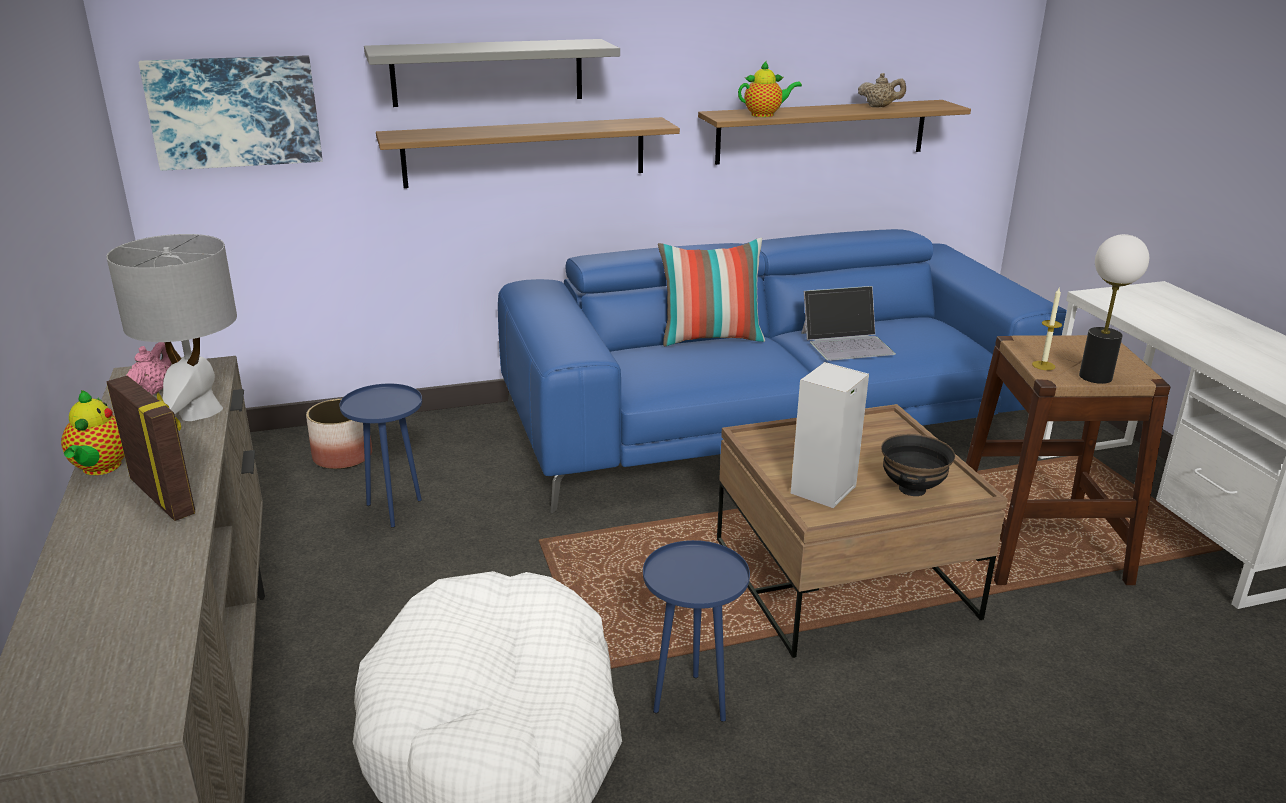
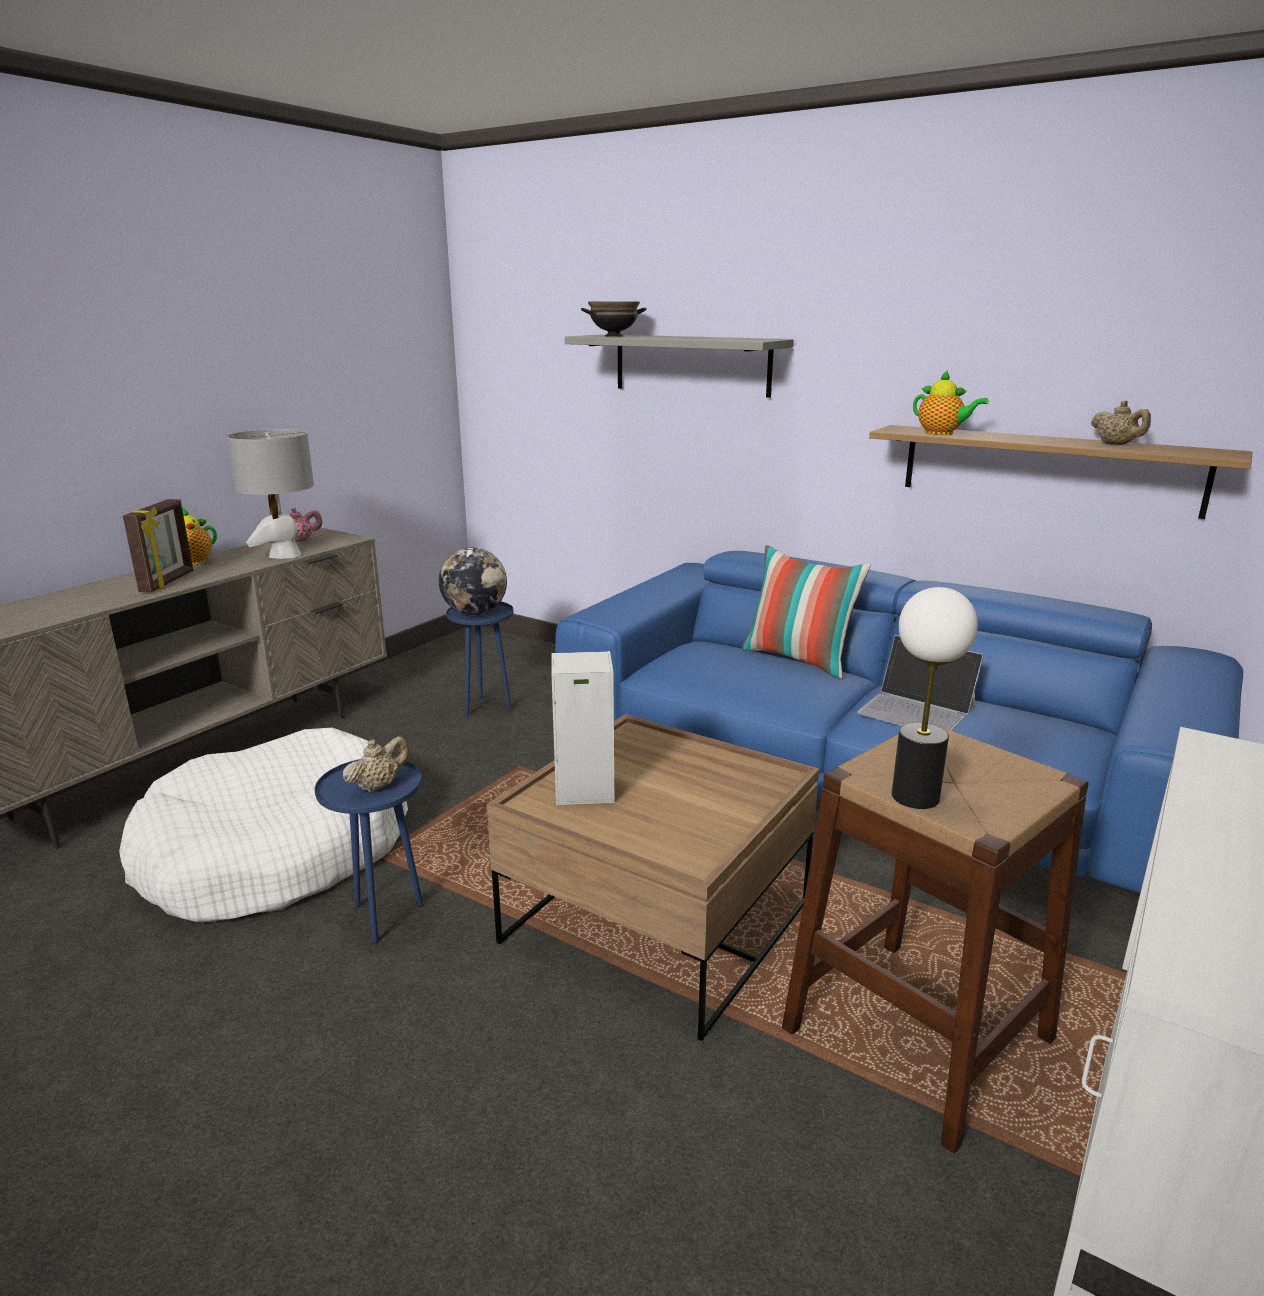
camera: 50 degrees right, 5 degrees down
(235, 111) = (520, 380): picture -> none
(342, 456) = (524, 665): planter -> none
(377, 405) = (475, 613): none -> globe
(525, 152) = (717, 443): shelf -> none
(702, 570) = (378, 786): none -> beige teapot
(911, 489) = (652, 831): black bowl -> black bowl (614, 336)
(1043, 365) = (885, 761): candle -> none

